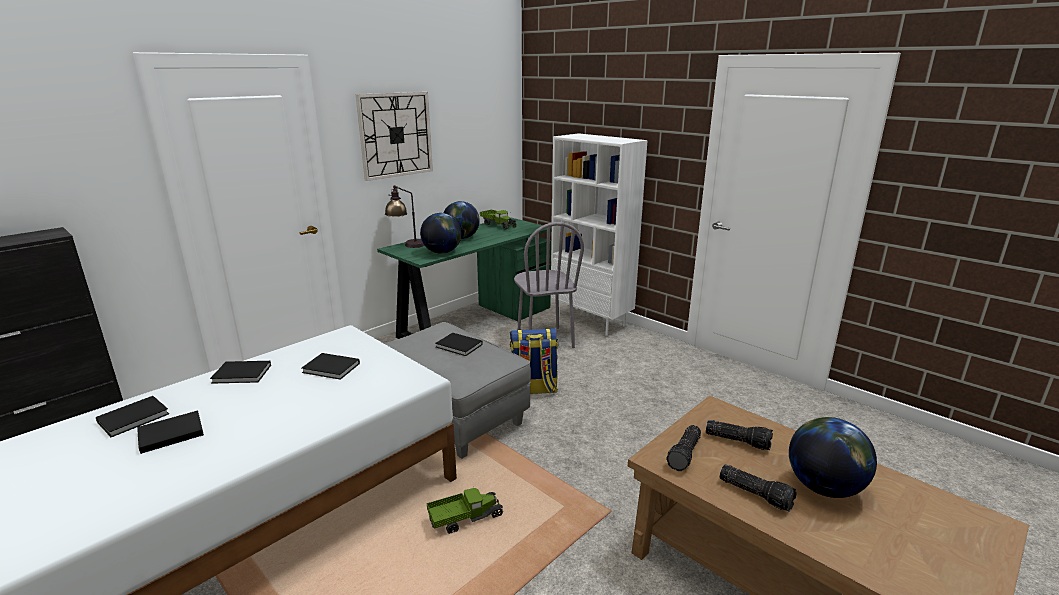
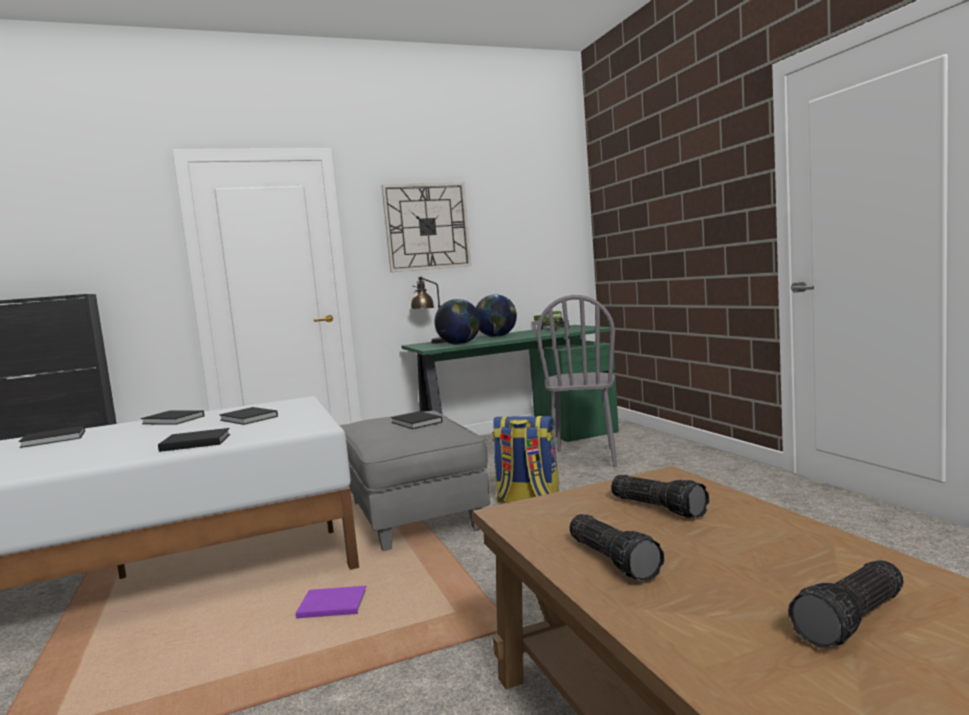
camera: 25 degrees right, 15 degrees down
(169, 434) = (58, 448): black book -> black book (194, 442)
(465, 518) = (331, 605): toy truck -> purple book
(591, 321) = (662, 445): white bookcase -> none
(685, 454) = (558, 513): flashlight -> flashlight (854, 621)
(823, 487) = (748, 566): globe -> none

